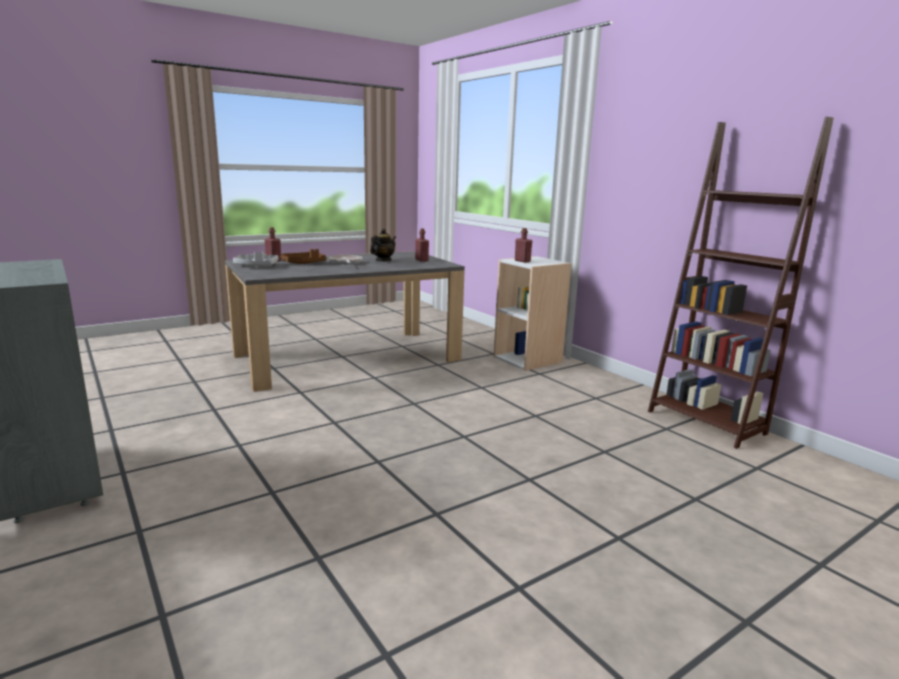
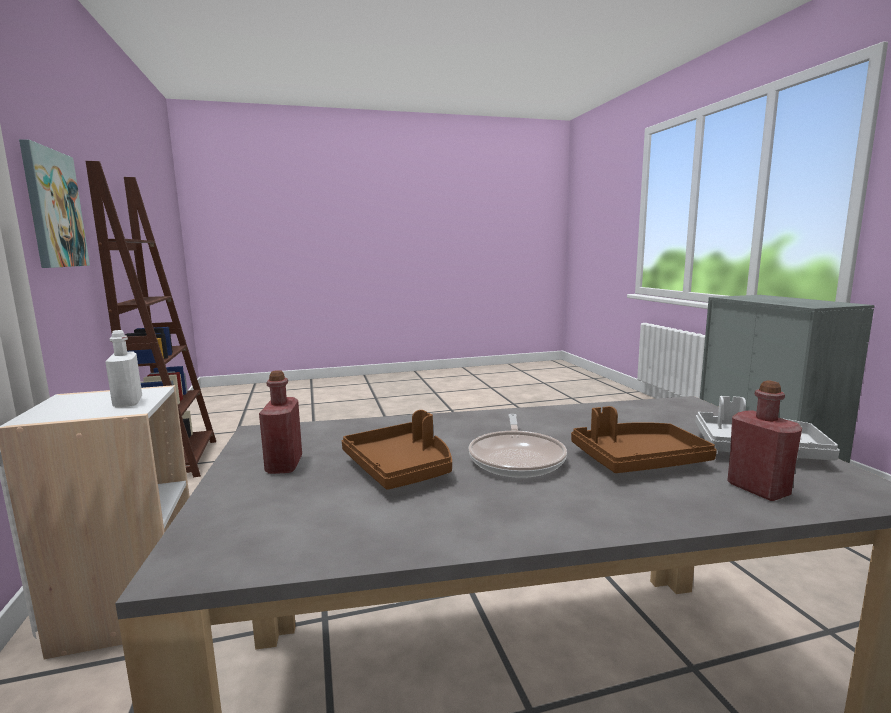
camera: 160 degrees left, 5 degrees down
(383, 260) = (401, 468): teapot -> brown tray
(522, 261) = (128, 402): red bottle -> white bottle
(668, 168) = (53, 209): none -> picture

